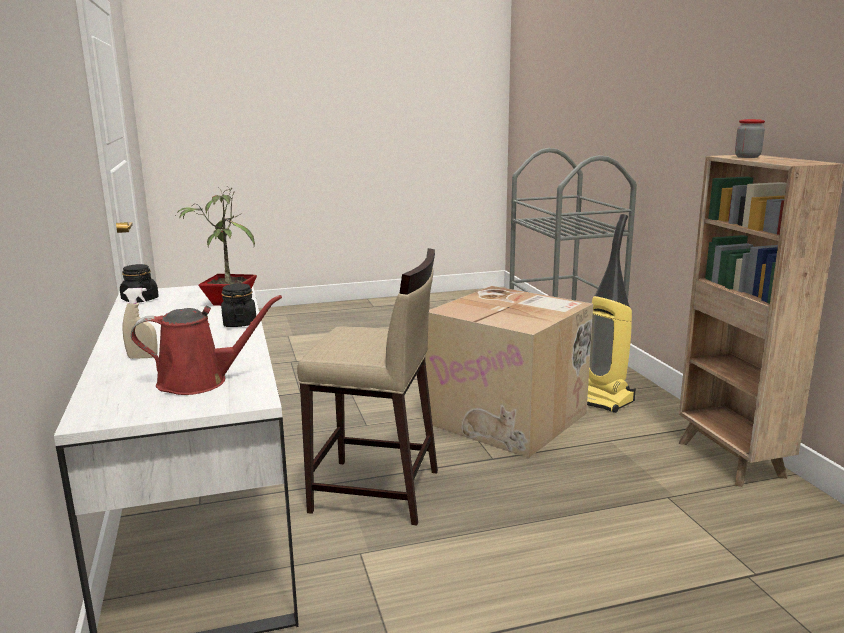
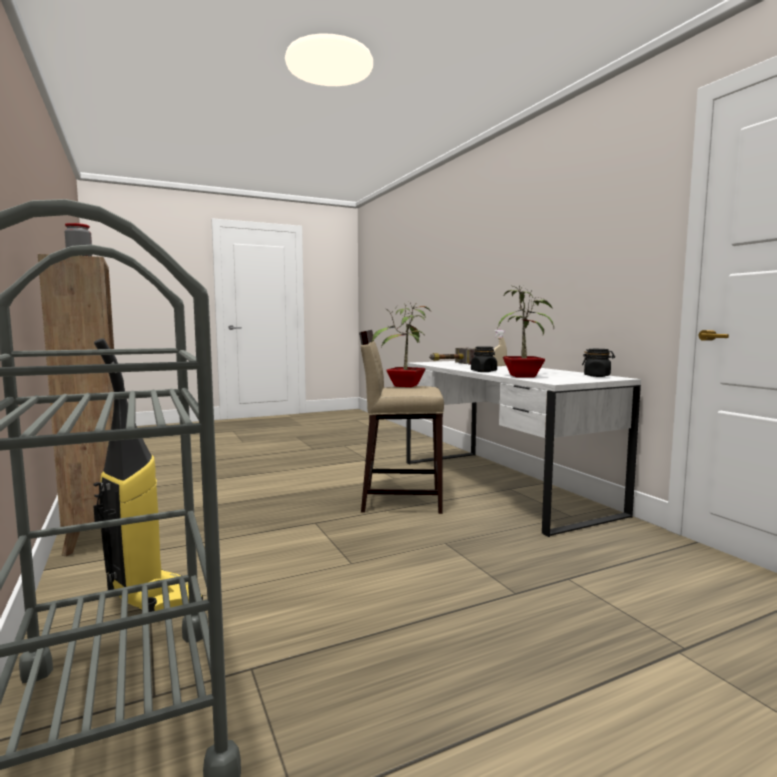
camera: 170 degrees right, 10 degrees down
(200, 381) = (452, 364): red watering can -> hammer
(361, 345) = (405, 386): none -> potted plant
(509, 418) = (289, 560): cardboard box -> none

